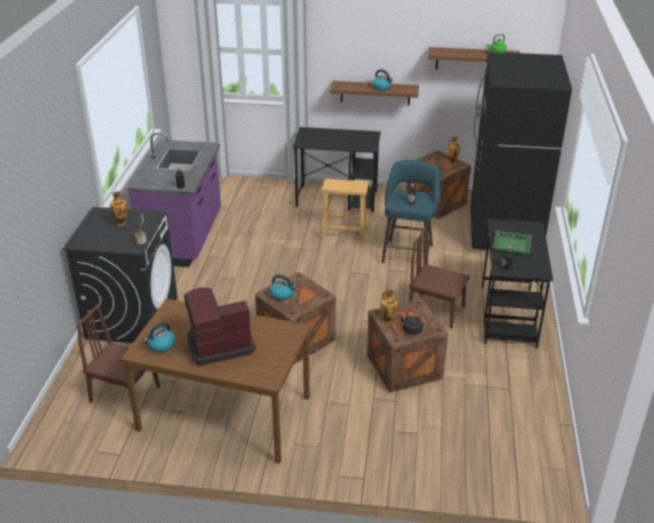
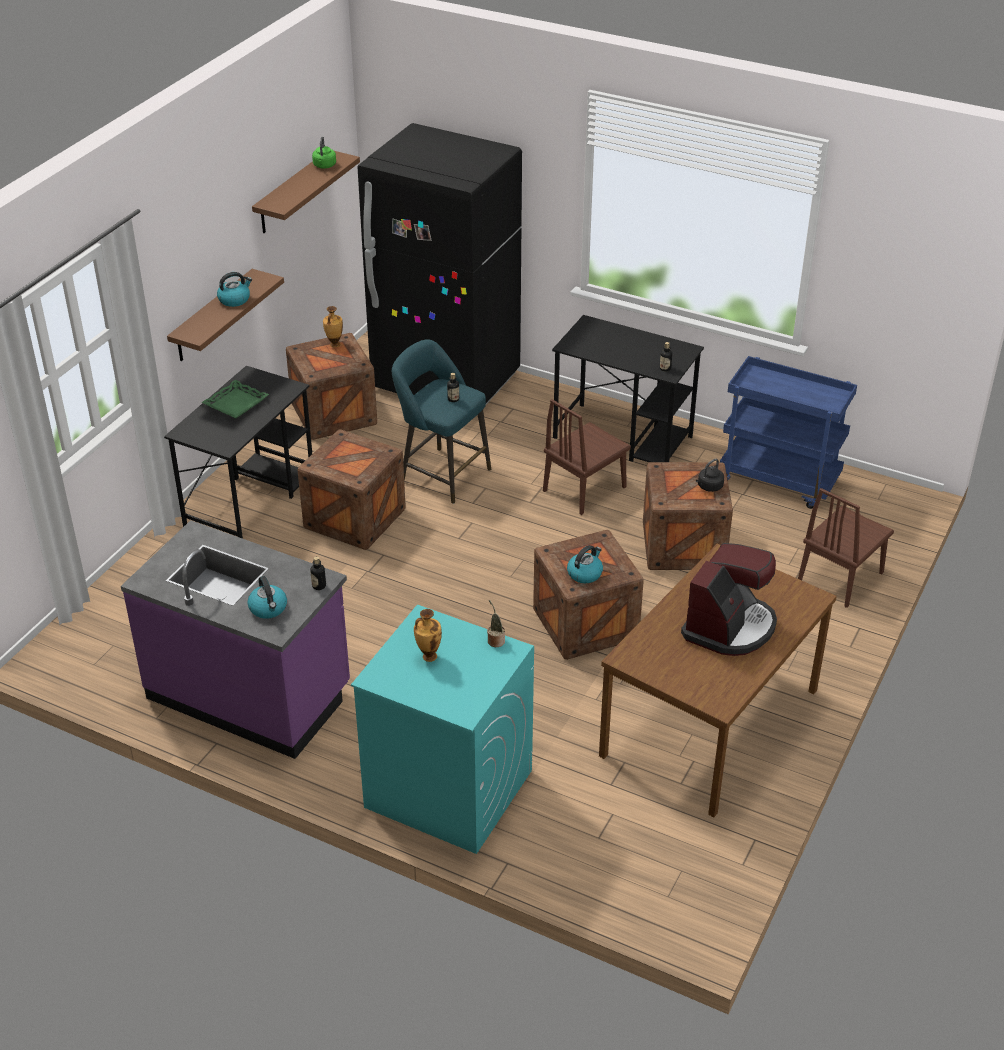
camera: 70 degrees left, 5 degrees up
(125, 394) = (632, 819): brown chair -> brown chair (840, 577)
(132, 317) = (447, 788): black washing machine -> turquoise washing machine
(161, 345) = (712, 680): kettle -> kettle (268, 608)
(219, 344) = (729, 627): coffee machine -> coffee machine turned 150 degrees counterclockwise
(344, 233) = (355, 518): brown stool -> crate
(387, 321) = (683, 500): vase -> none
(511, 245) = (621, 351): green tray -> green tray (236, 404)
(519, 404) = (780, 481): none -> blue cart

